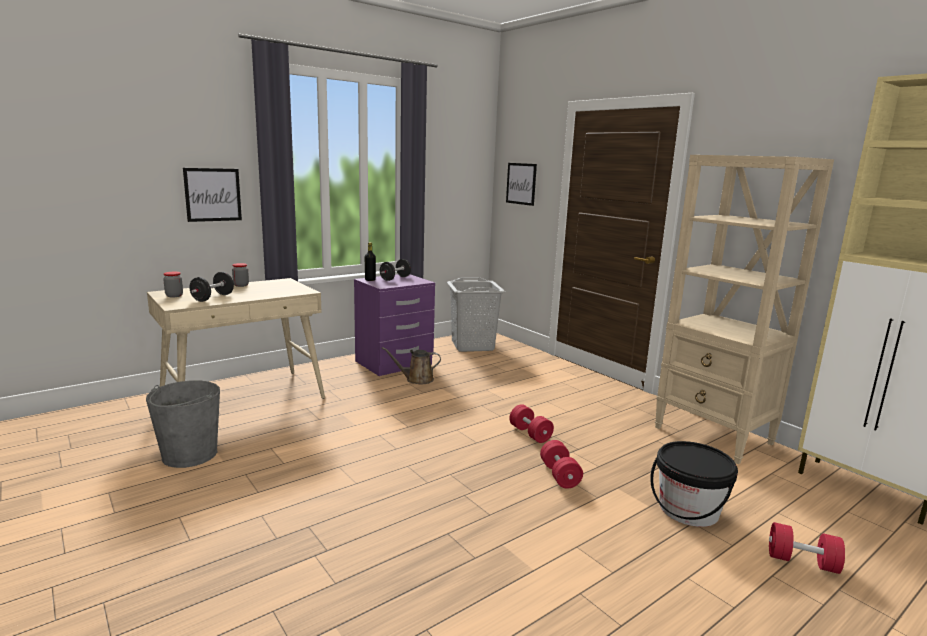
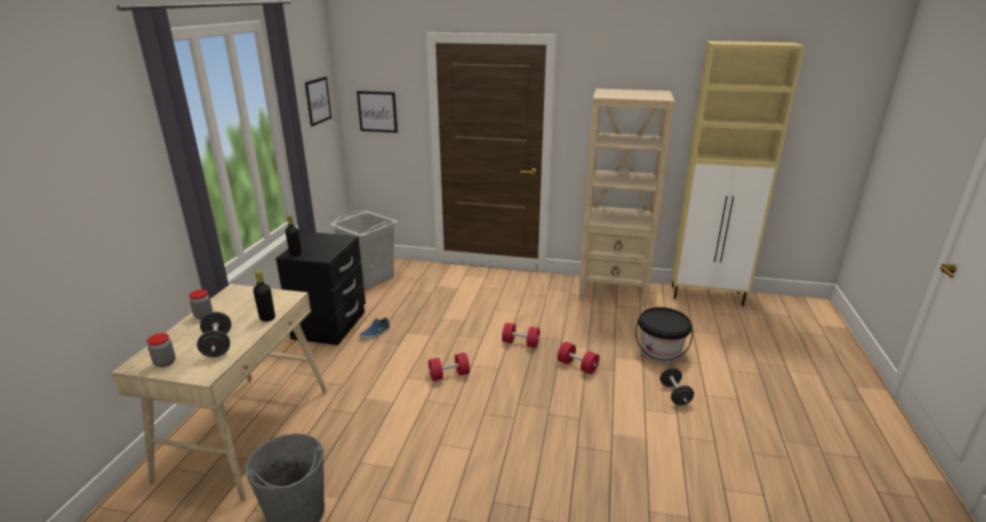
camera: 40 degrees left, 10 degrees up
(213, 194) = (125, 220): picture -> picture (318, 101)
(267, 295) = (267, 318): none -> black bottle
(394, 363) = (330, 325): purple nightstand -> black nightstand
(395, 278) = (314, 243): black dumbbell -> black dumbbell (674, 395)
(417, 379) = (375, 333): brown watering can -> blue shoe
(802, 561) = (731, 355): red dumbbell -> red dumbbell (449, 375)

